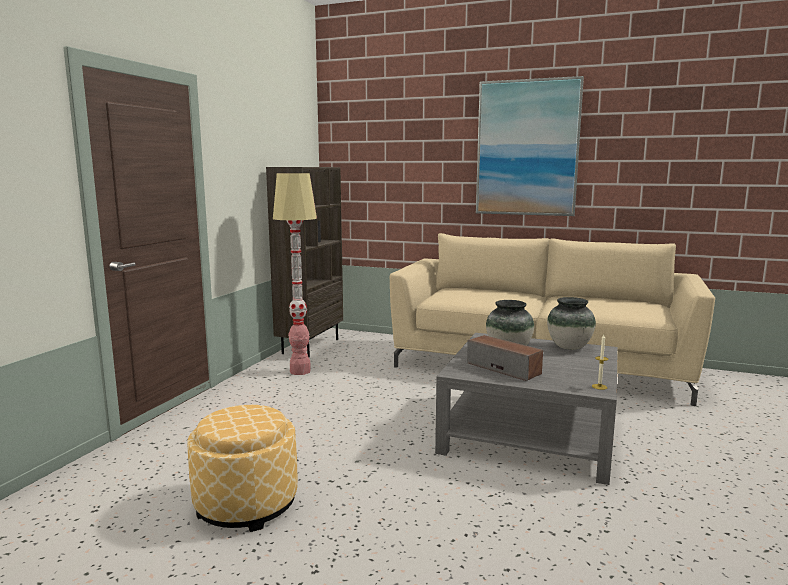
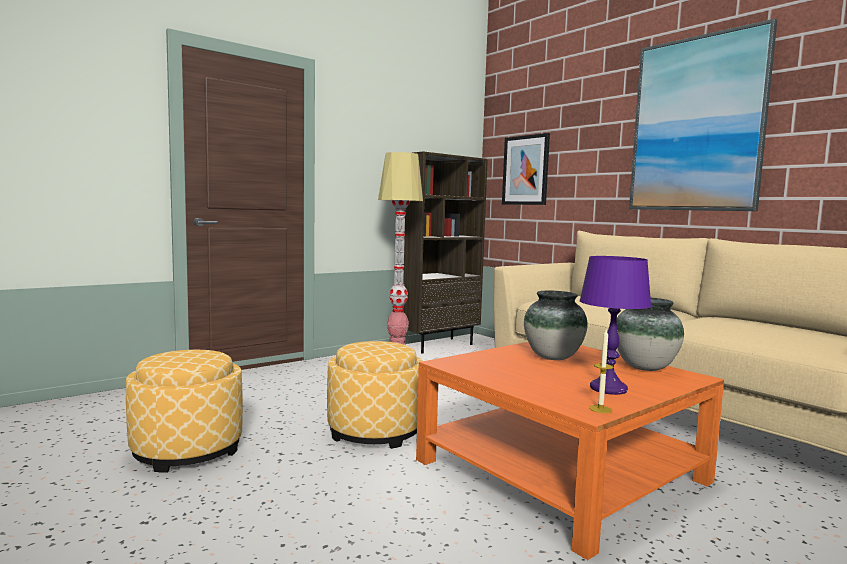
camera: 30 degrees right, 5 degrees down
(371, 176) = (525, 170): none -> picture
(374, 439) = (375, 431): none -> ottoman
(504, 368) = (510, 369): speaker -> none
(530, 432) = (561, 470): grey coffee table -> orange coffee table
(579, 370) = (609, 389): none -> purple table lamp

